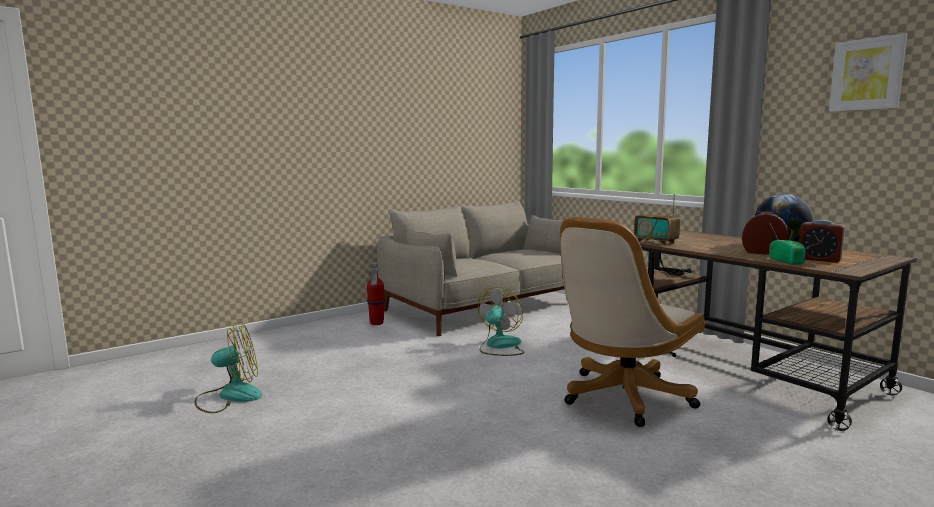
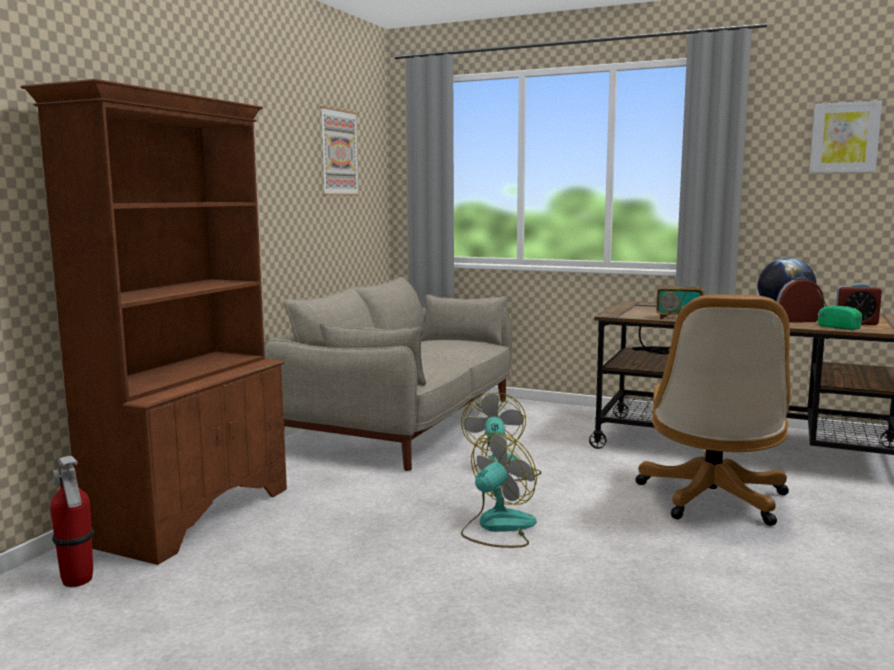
camera: 30 degrees left, 0 degrees up
(229, 396) = (251, 620): fan -> fan (497, 527)
(288, 337) = (191, 514): none -> brown bookcase
(376, 323) = (295, 469): fire extinguisher -> fire extinguisher (78, 581)
(462, 110) = (338, 152): none -> picture

